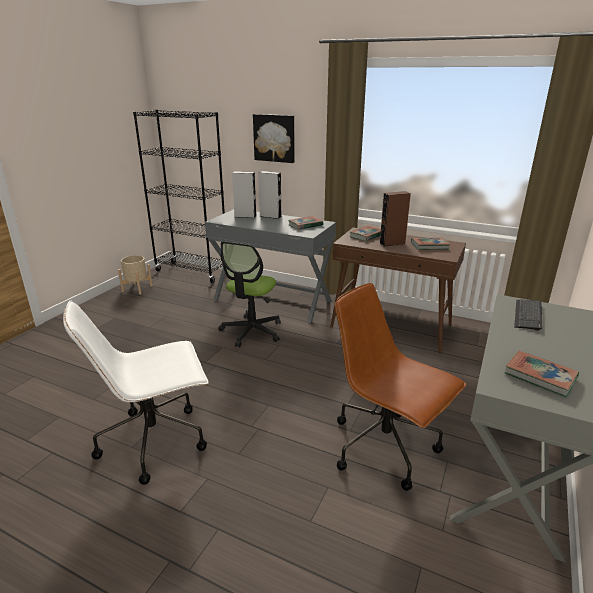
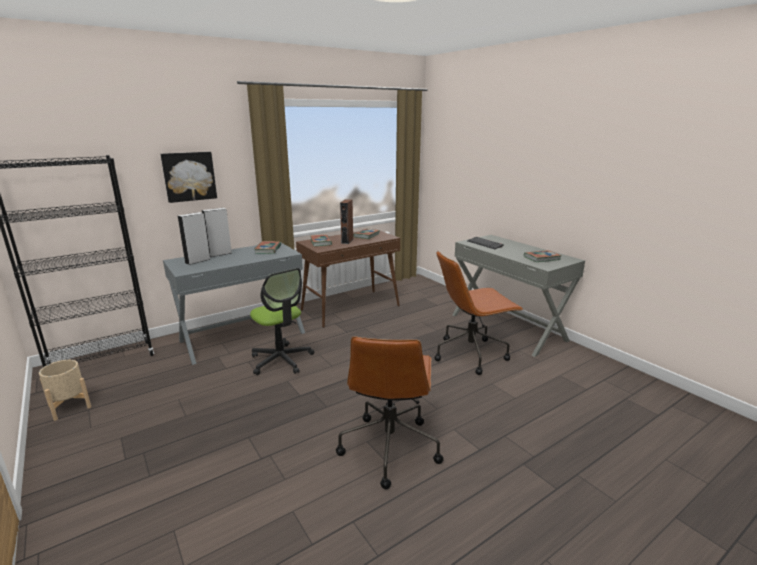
camera: 60 degrees left, 5 degrees down
(155, 440) = (389, 447): white office chair -> brown office chair

